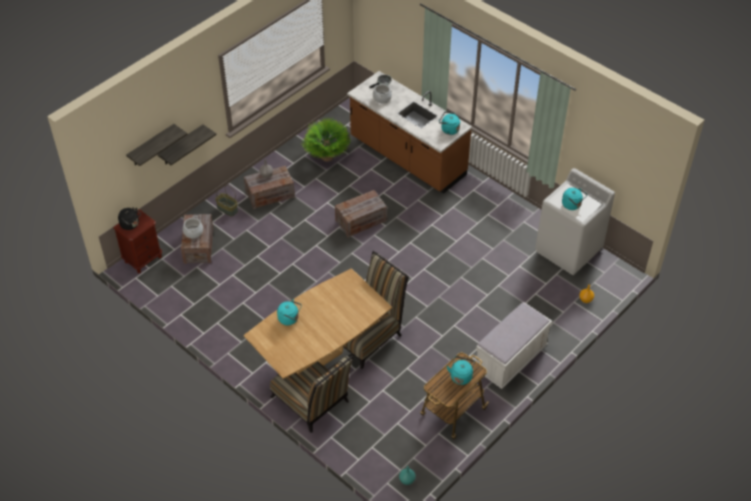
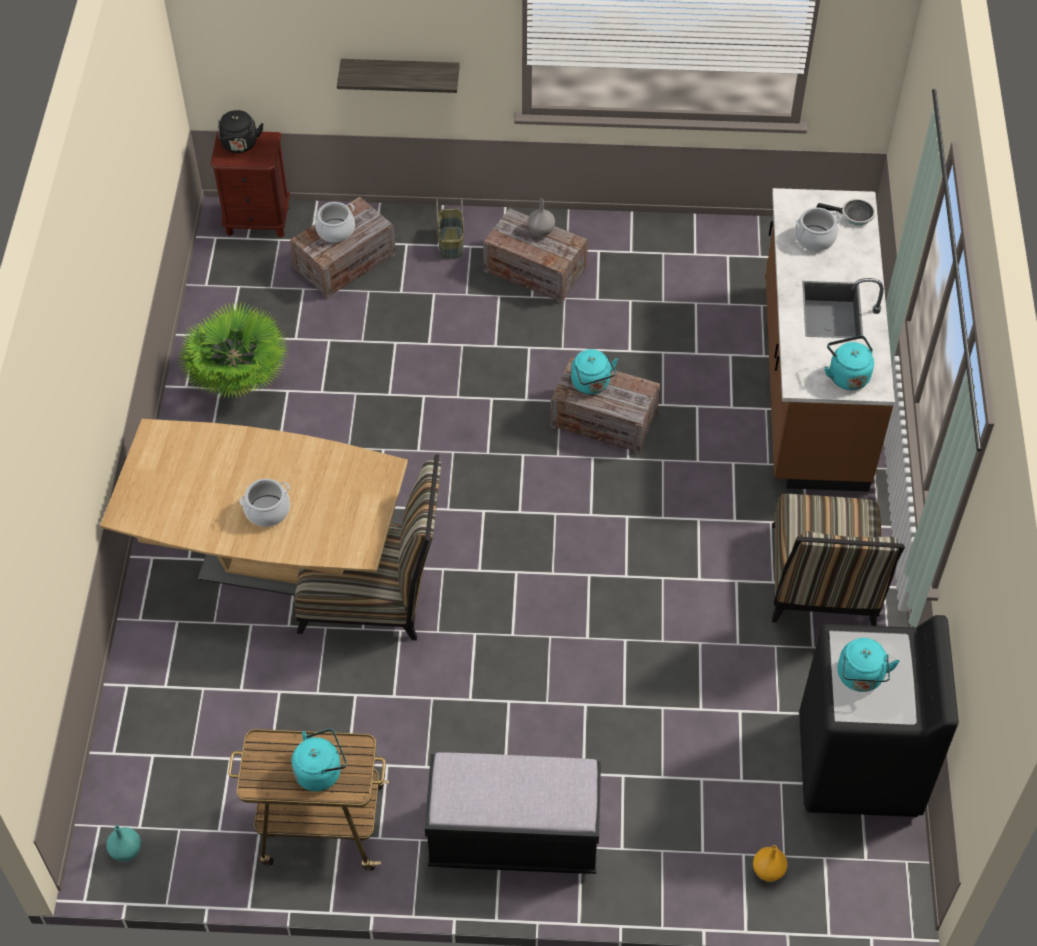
camera: 50 degrees right, 5 degrees up
(151, 145) = (329, 35): shelf -> none
(290, 319) = (225, 453): turquoise kettle -> turquoise kettle (592, 384)
(313, 402) = (174, 614): chair -> chair (823, 584)
(326, 157) = (691, 282): potted plant -> potted plant (239, 384)
(331, 322) = (267, 511): none -> cooking pot
(510, 359) = (513, 838): white bench -> black bench
(568, 250) = (859, 765): white washing machine -> black washing machine

